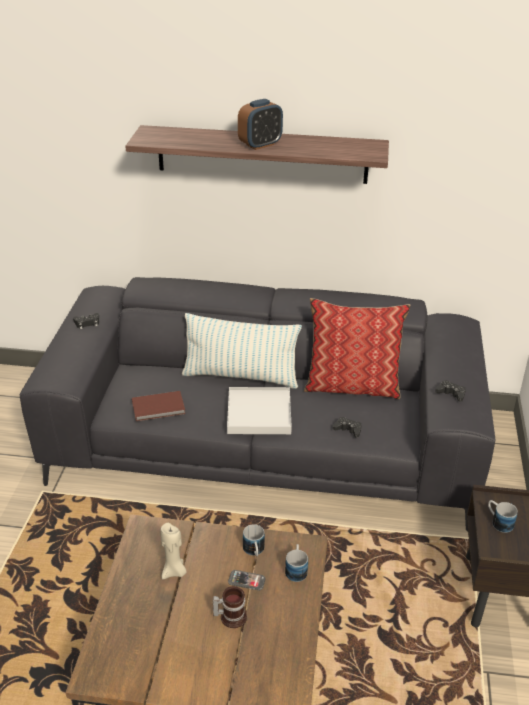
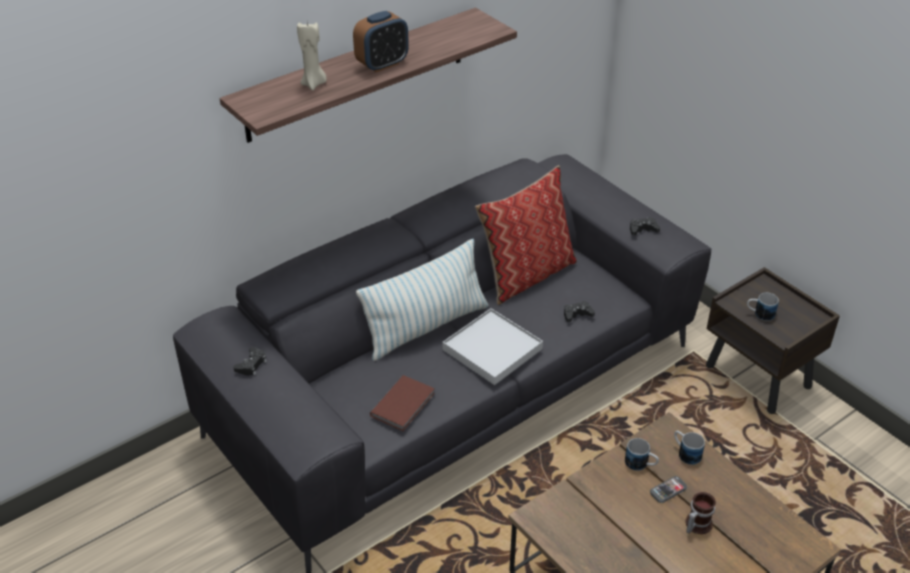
camera: 45 degrees left, 5 degrees up
(174, 572) = (611, 528): beige candle -> beige candle (314, 84)
(260, 145) = (382, 64): alarm clock -> alarm clock turned 45 degrees clockwise

